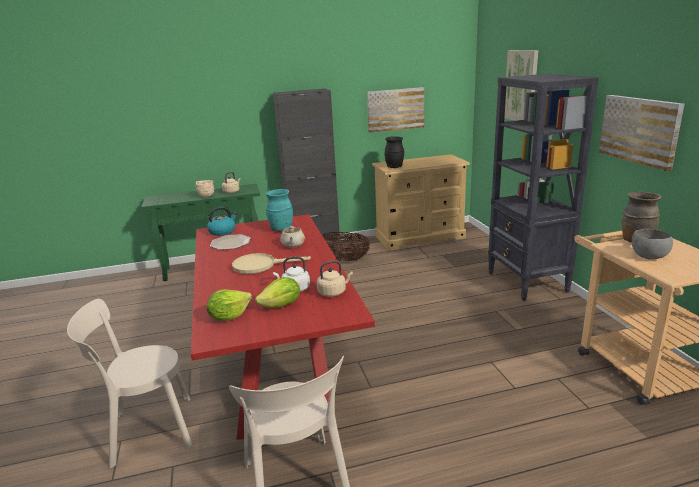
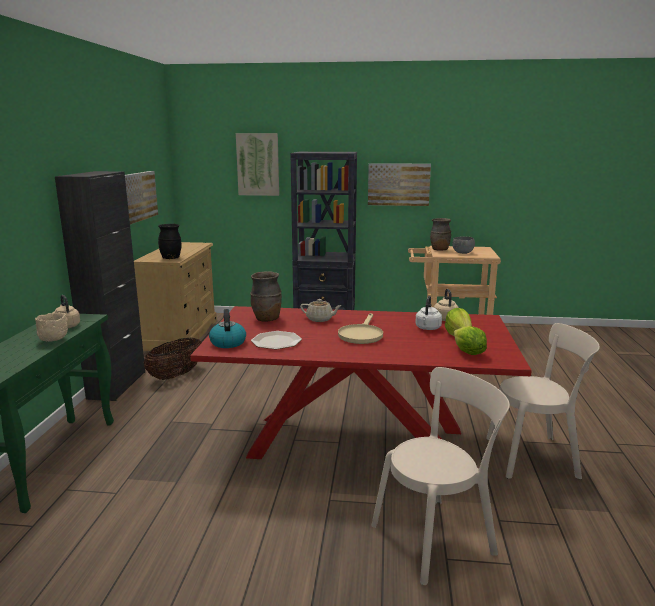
camera: 70 degrees left, 5 degrees down
(147, 431) = (437, 537): beige chair -> beige chair turned 120 degrees counterclockwise
(281, 229) = (266, 319): turquoise vase -> brown vase

